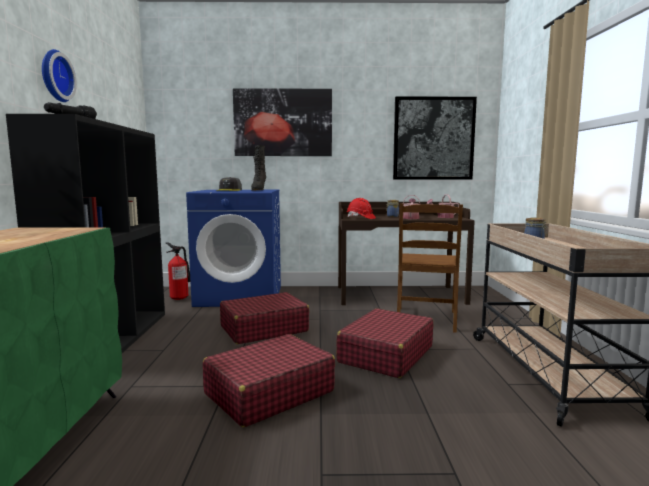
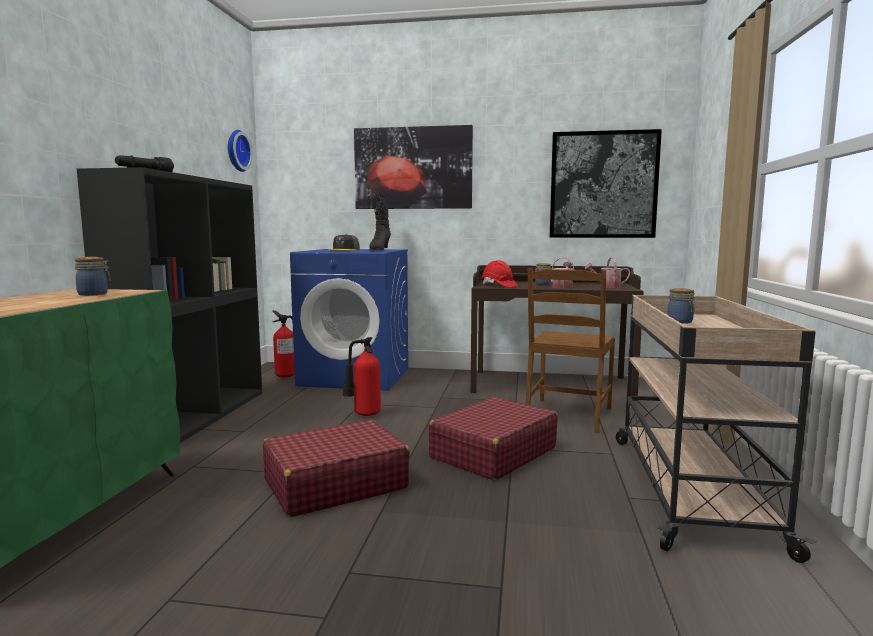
camera: 10 degrees right, 0 degrees up
(43, 232) = (94, 294): none -> jar
(54, 76) = (138, 125): wall clock -> wall clock (236, 151)
(263, 329) = (363, 415): red suitcase -> fire extinguisher

